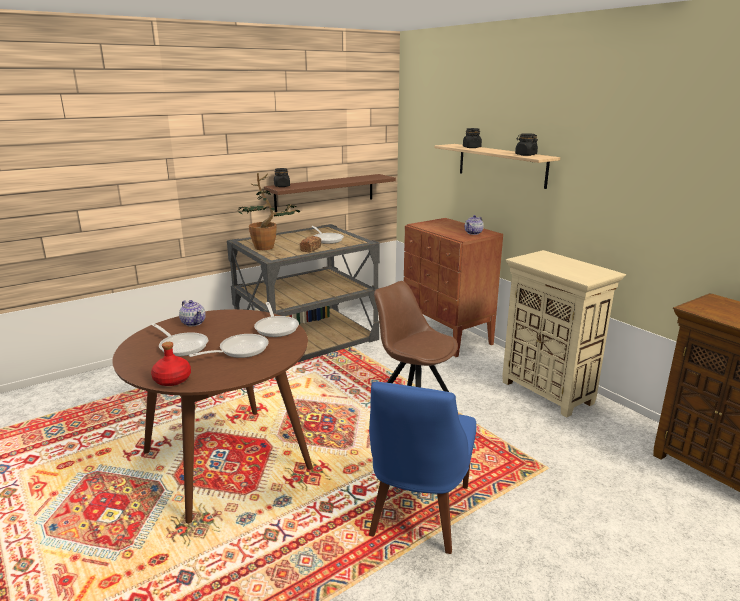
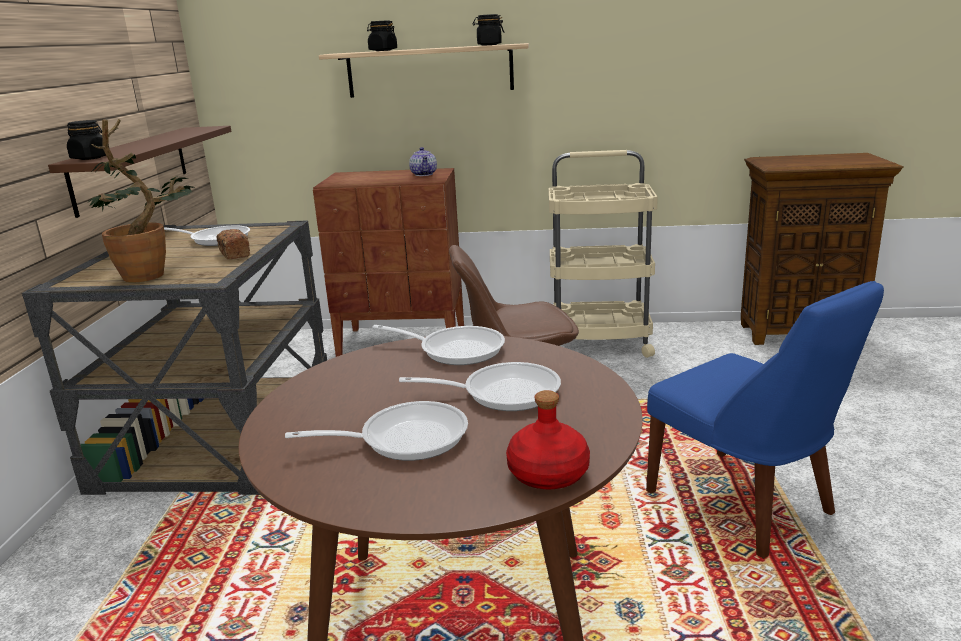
camera: 50 degrees left, 0 degrees up
(193, 323) = (311, 409): teapot -> none
(239, 350) = (502, 393): frying pan -> frying pan turned 90 degrees clockwise
(548, 393) = (599, 342): beige cabinet -> beige cart

